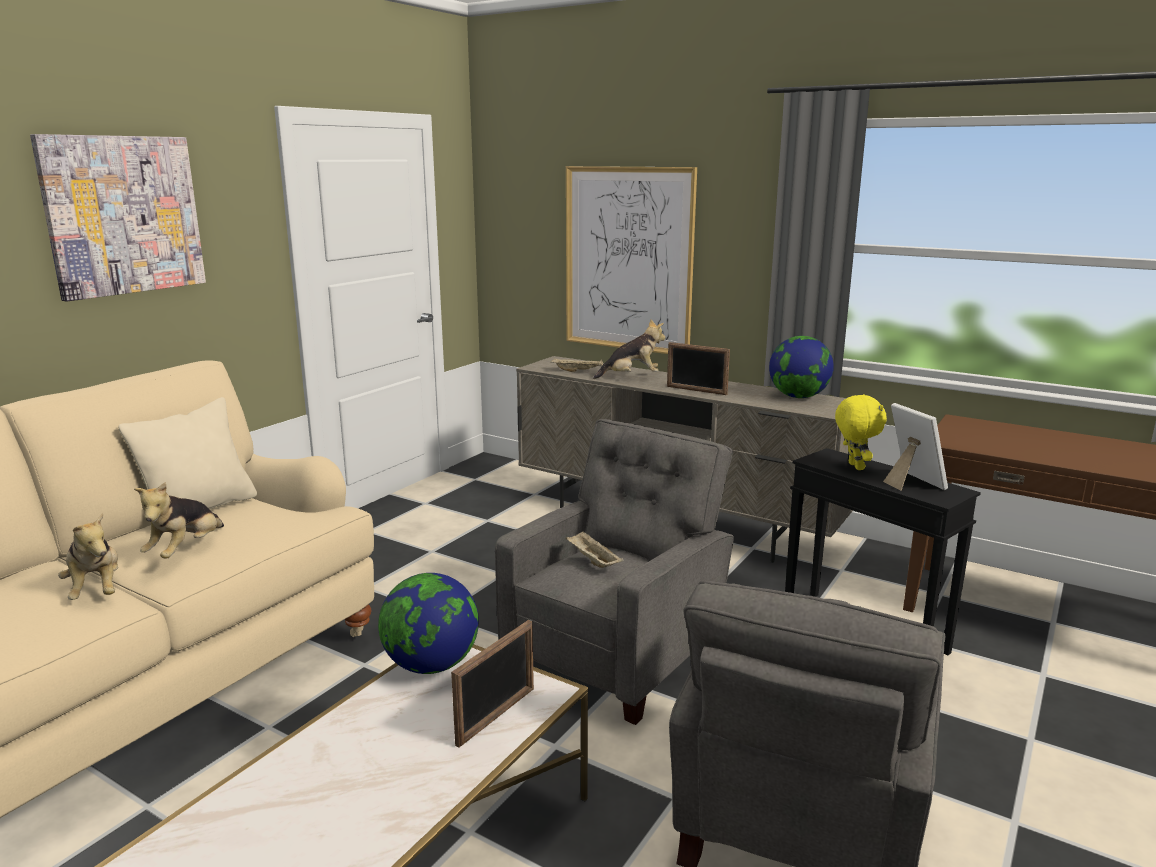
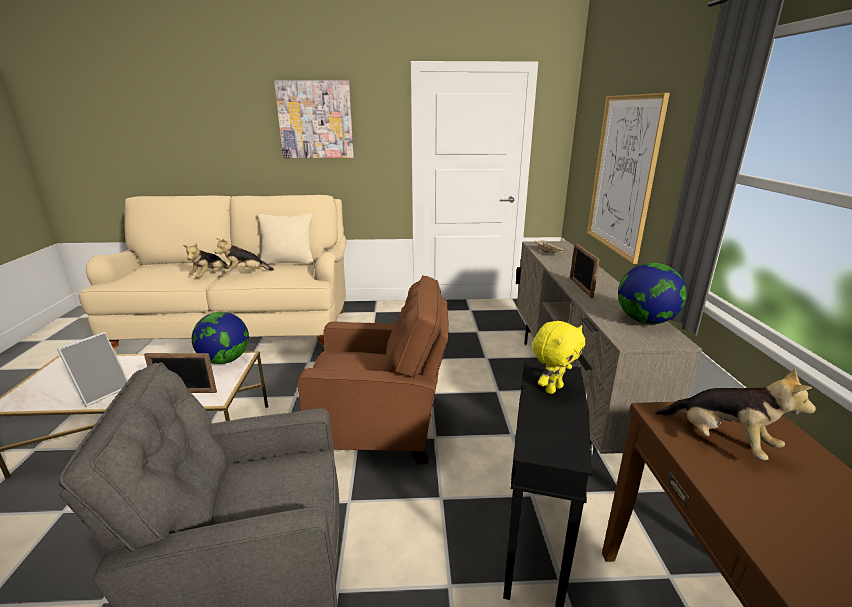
camera: 55 degrees right, 5 degrees up
(592, 560) = (358, 358): beige tray -> none
(618, 656) = (381, 429): grey armchair -> brown armchair
(631, 377) = (568, 266): plush toy -> plush toy (721, 441)
(910, 483) = (554, 425): picture frame -> picture frame (102, 392)

